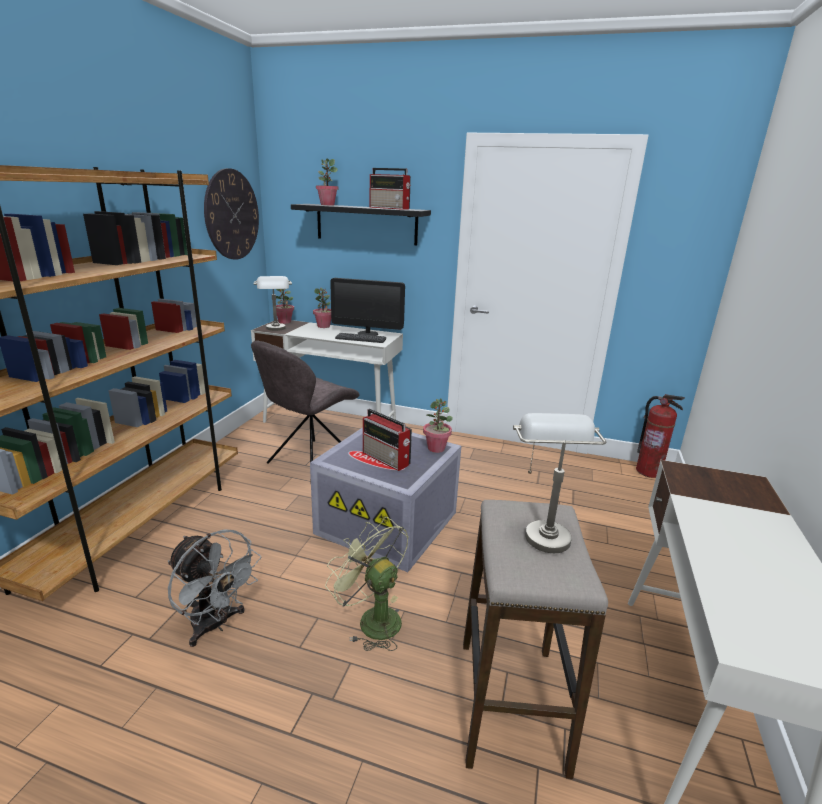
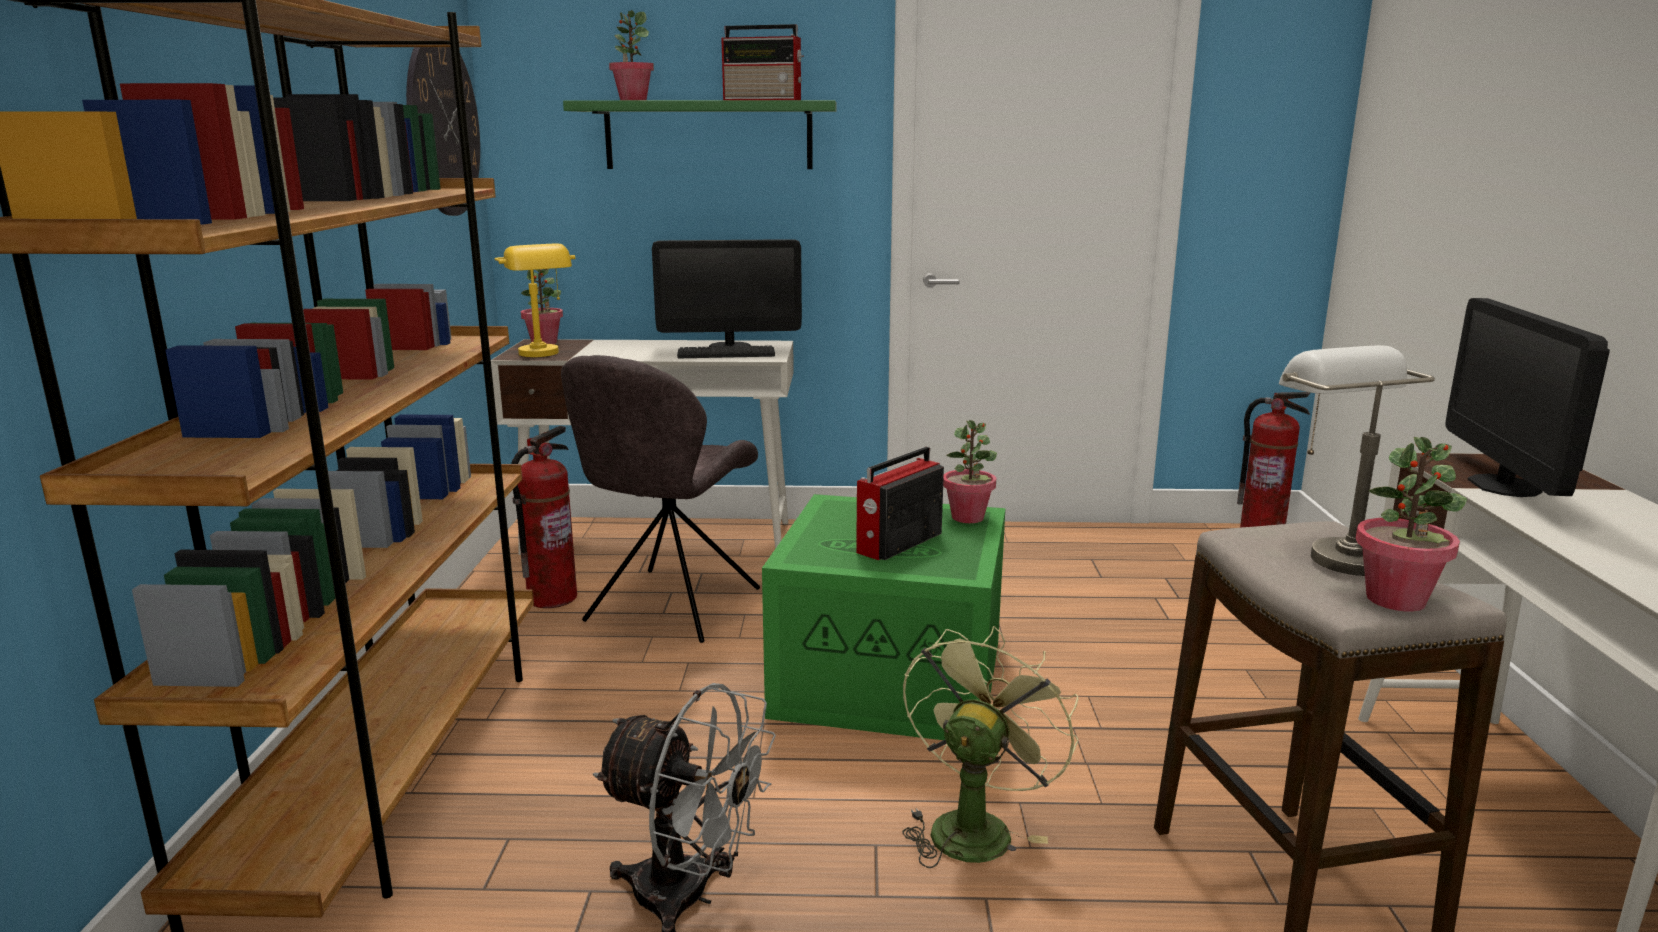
camera: 15 degrees left, 5 degrees down
(262, 448) = (552, 598): none -> fire extinguisher
(276, 330) = (544, 355): grey table lamp -> yellow table lamp
(323, 326) = (631, 343): potted plant -> potted plant (1396, 600)
(366, 224) = (708, 135): black shelf -> green shelf
(372, 619) = (974, 825): green fan -> green fan turned 90 degrees clockwise
(386, 459) = (897, 543): radio -> radio turned 105 degrees clockwise
(389, 522) = (893, 676): grey storage box -> green storage box
(706, 498) = (1504, 486): none -> monitor

